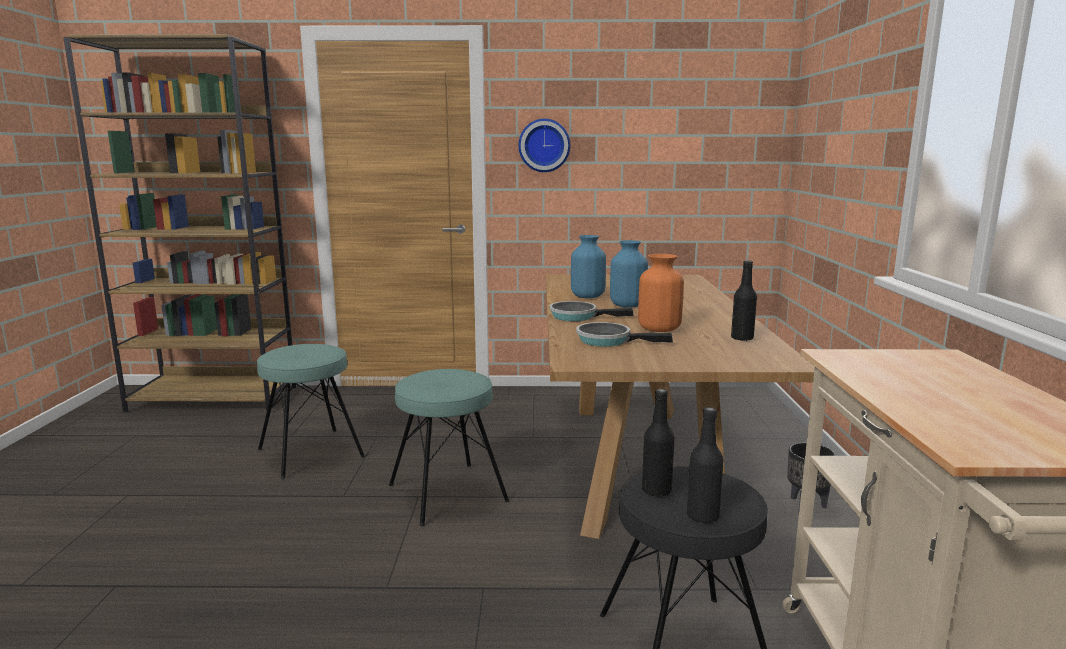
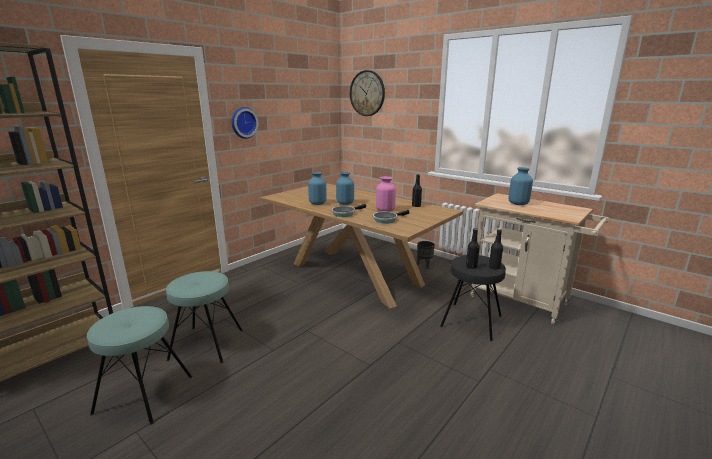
camera: 50 degrees left, 5 degrees up
(447, 493) = (316, 322): turquoise stool -> turquoise stool (144, 394)
(659, 329) = (385, 210): orange vase -> pink vase
(823, 90) = (367, 93): none -> wall clock
(926, 379) = (518, 204): none -> blue vase

